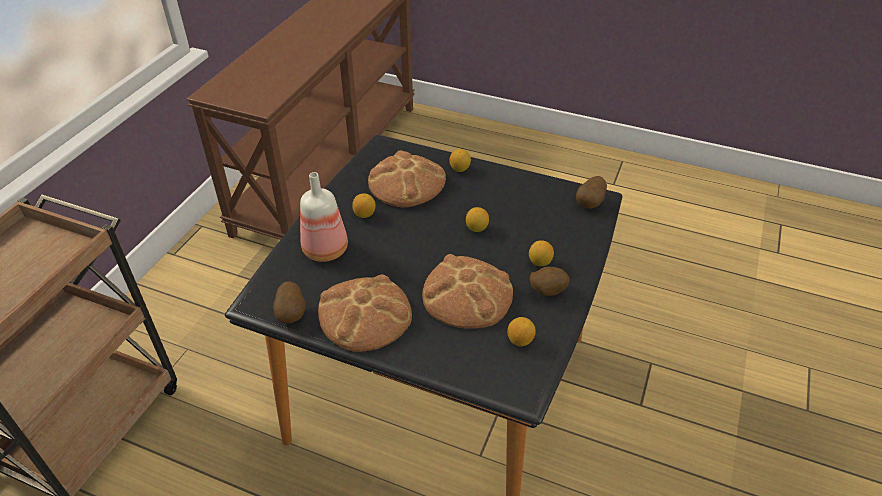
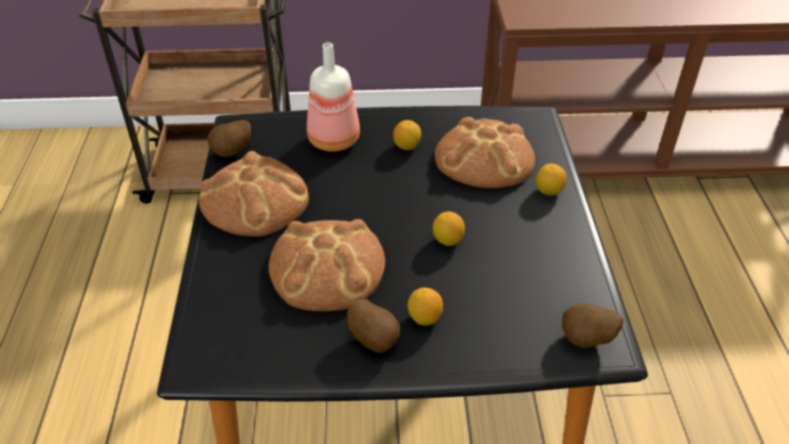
camera: 65 degrees right, 0 degrees up
(520, 340) = (276, 337): lemon -> none

